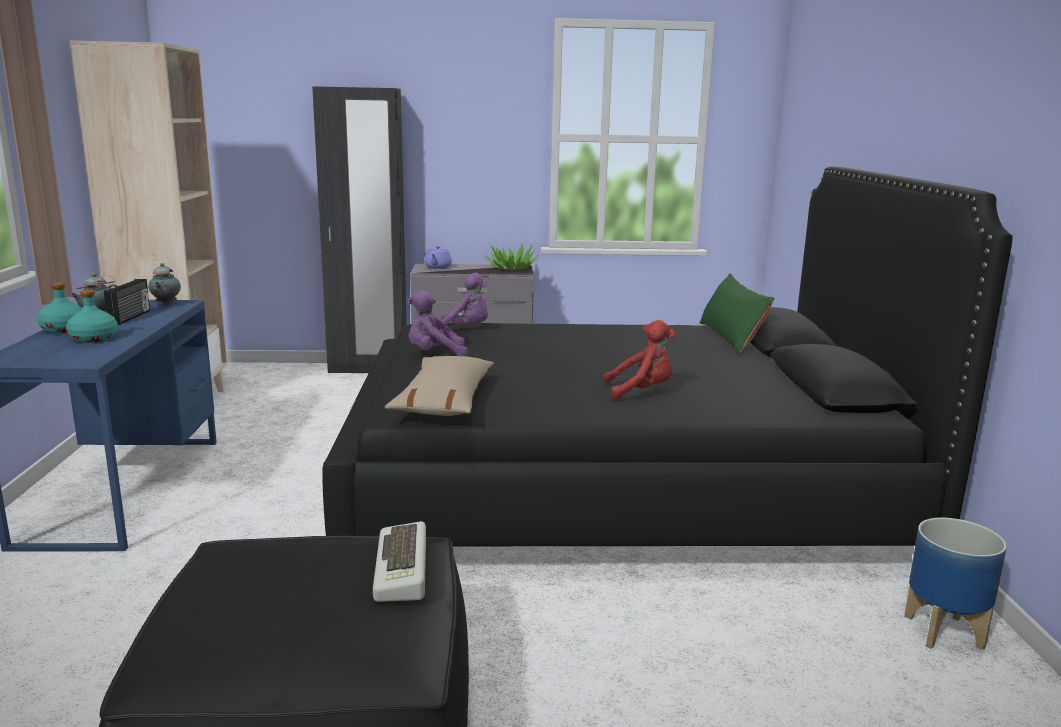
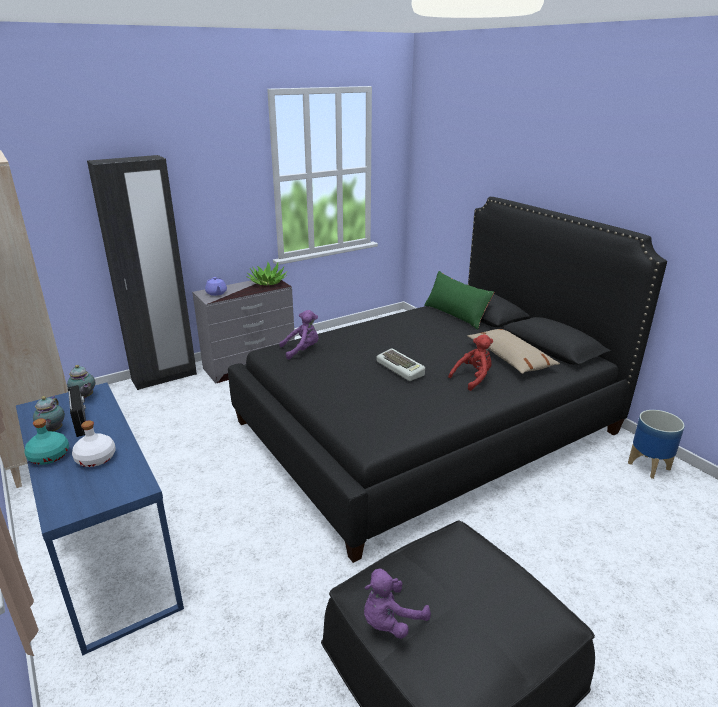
camera: 30 degrees left, 10 degrees up
(93, 338) = (95, 459): turquoise bottle -> white bottle
(404, 570) = (480, 557): keyboard -> keyboard (401, 368)
(434, 355) = (317, 382): purple plush toy -> purple plush toy (390, 621)
(444, 401) = (383, 424): beige pillow -> beige pillow (510, 358)

